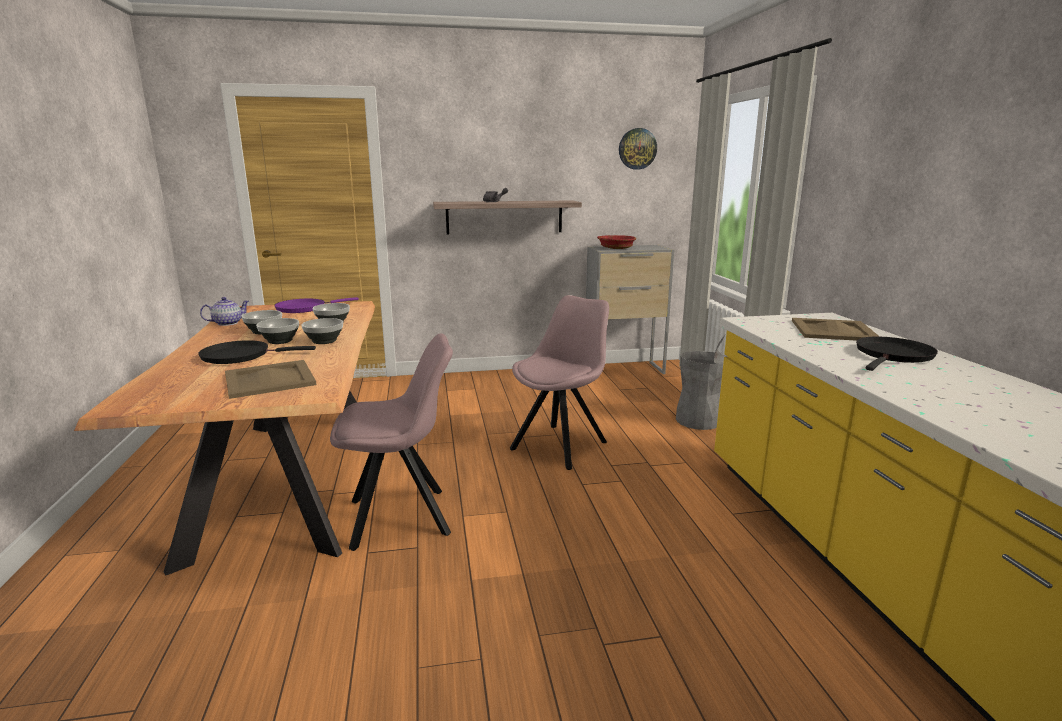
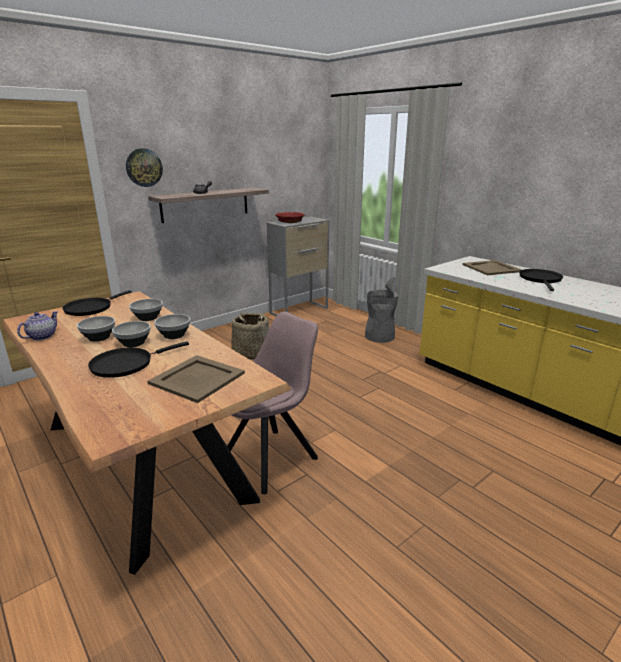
camera: 30 degrees left, 5 degrees up
(304, 308) = (91, 308): purple frying pan -> black frying pan
(510, 404) = (251, 353): none -> basket
(560, 446) = (318, 375): pink chair -> none
(637, 149) = (292, 145): wall clock -> wall clock (144, 167)

